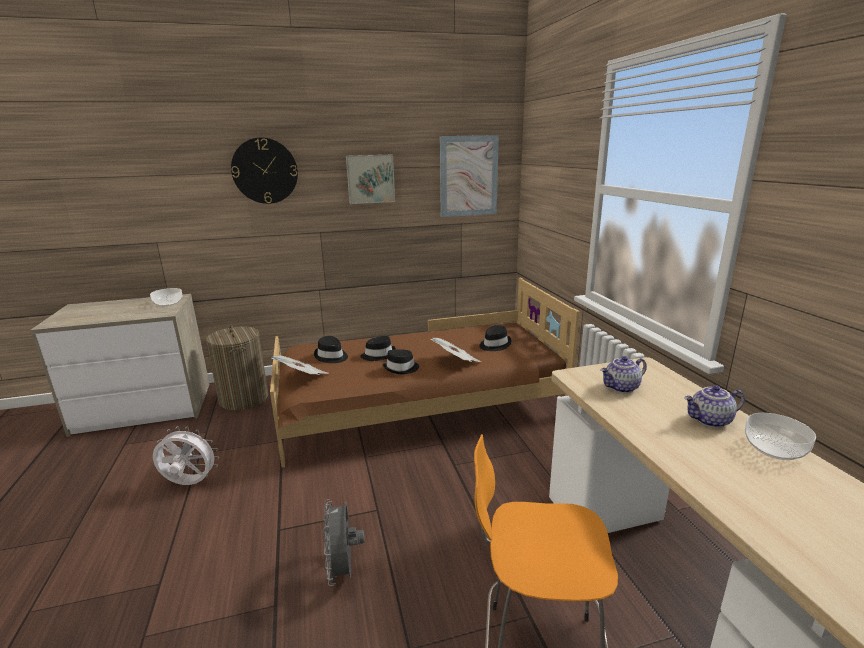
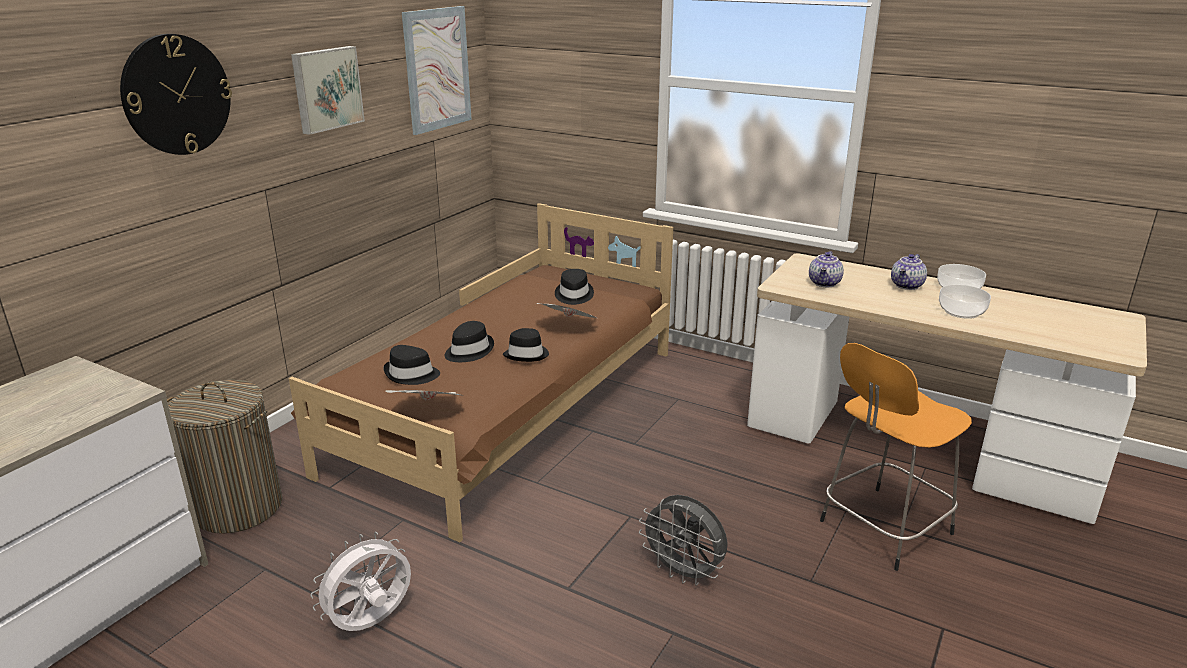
camera: 45 degrees left, 5 degrees up
(168, 303) = (82, 381): bowl -> bowl (962, 311)

